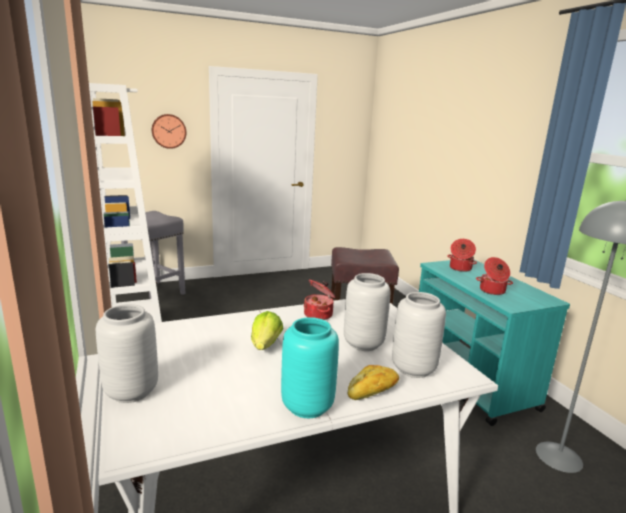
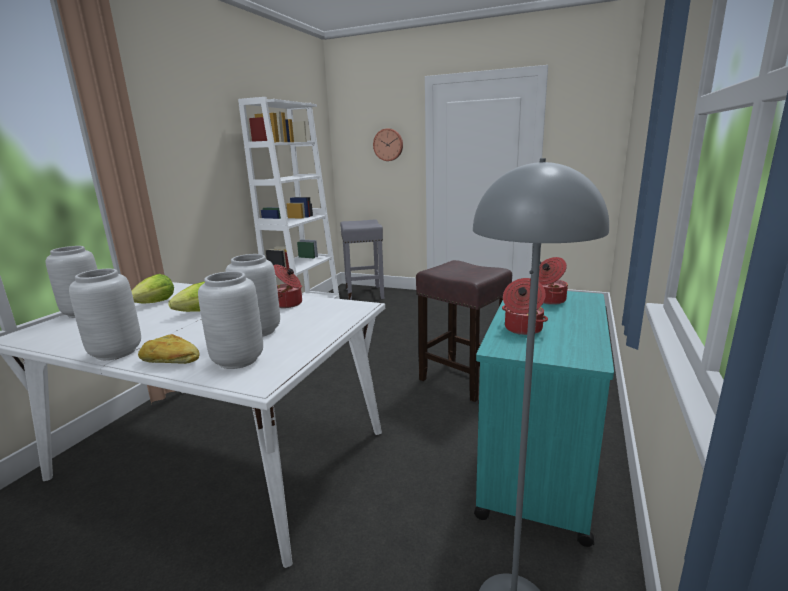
camera: 45 degrees right, 0 degrees up
(188, 352) = (156, 303): none -> lettuce
(307, 405) = (117, 352): turquoise vase -> grey vase

